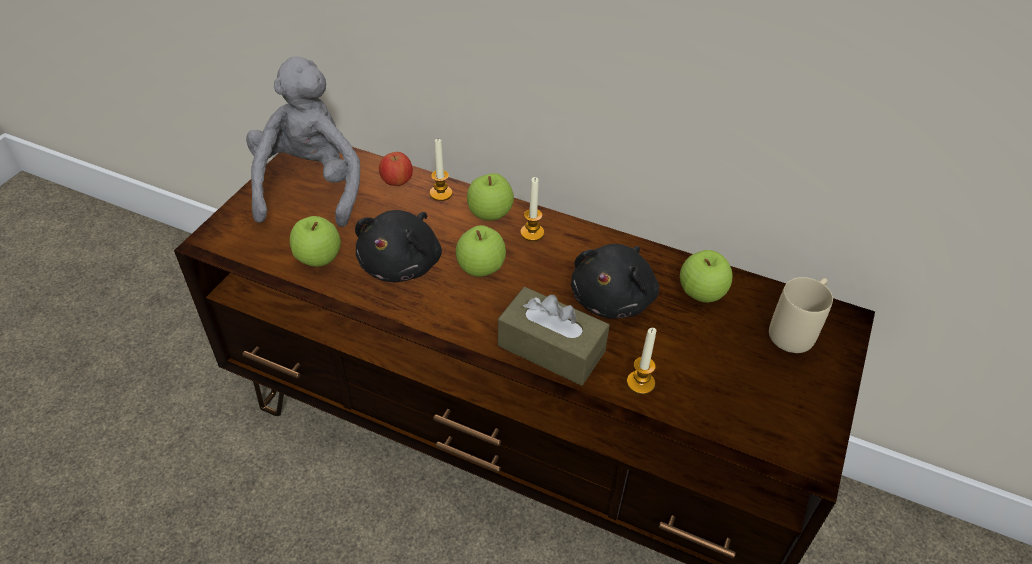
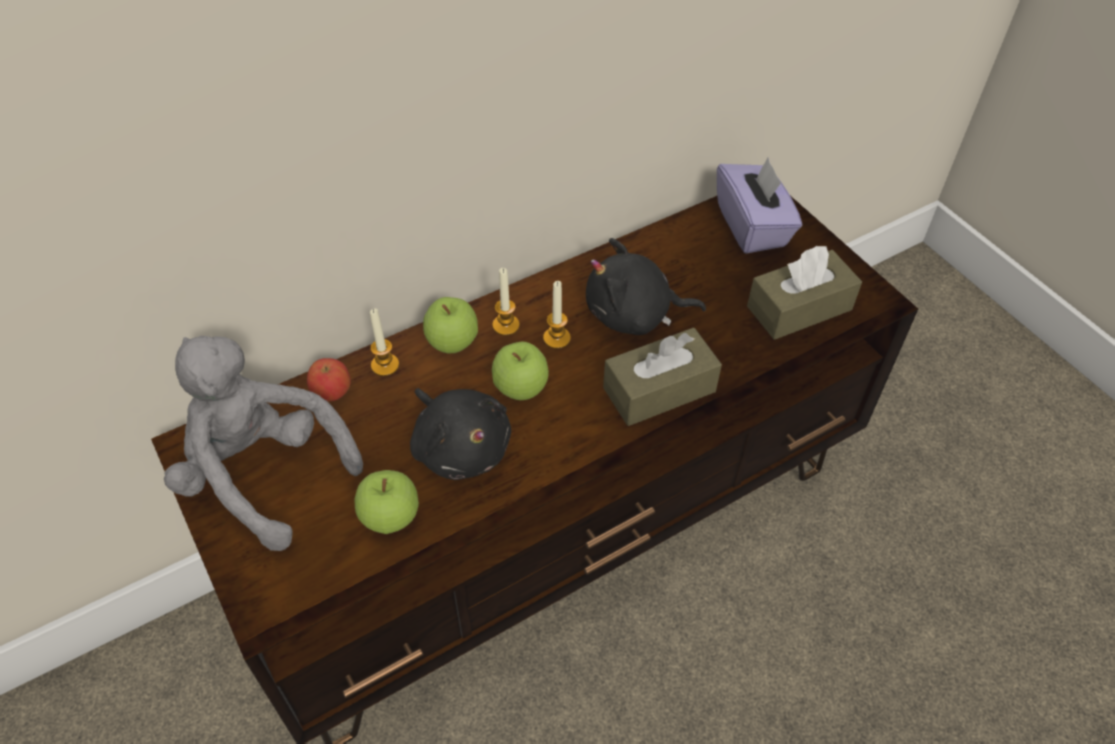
camera: 55 degrees left, 5 degrees up
(614, 298) = (634, 315): black plush toy -> black plush toy turned 120 degrees clockwise
(640, 383) = (739, 352): candle -> candle (556, 338)
(701, 294) = (673, 257): apple -> none
(734, 404) = (799, 308): none -> brown tissue box
(796, 329) = (752, 226): beige mug -> purple tissue box

